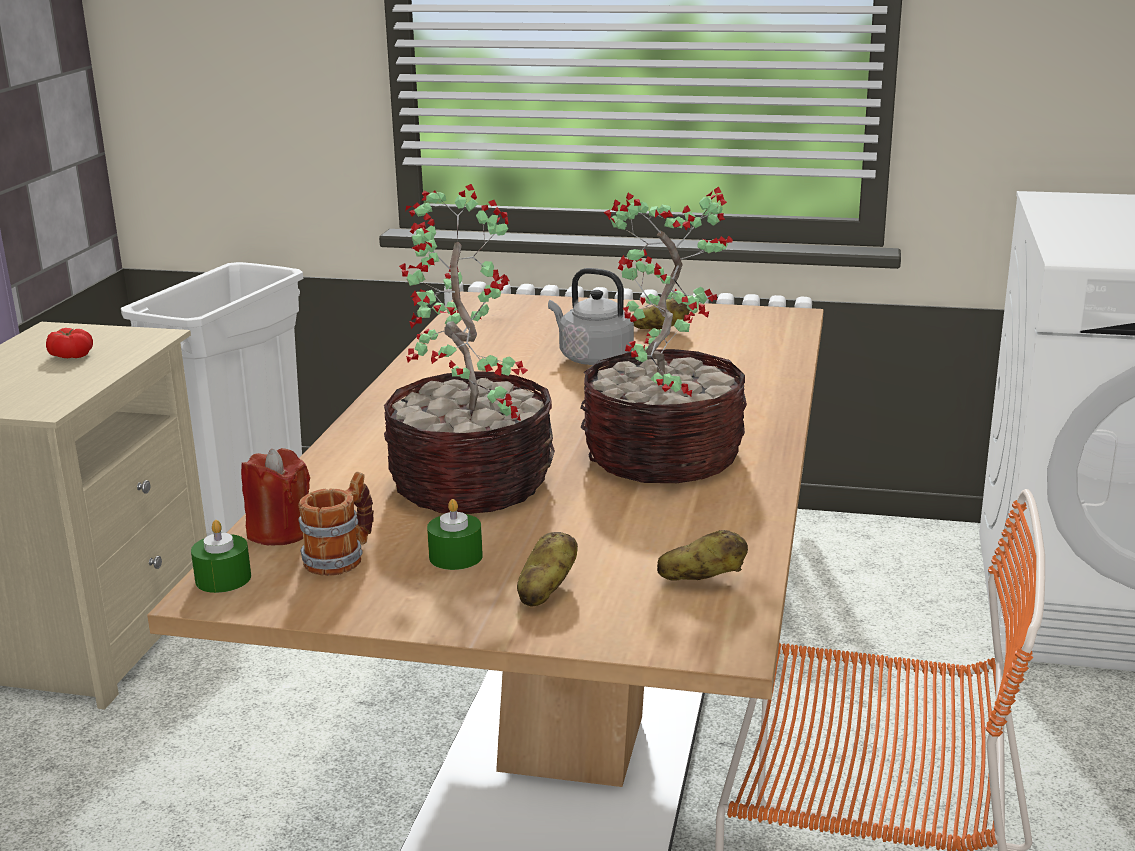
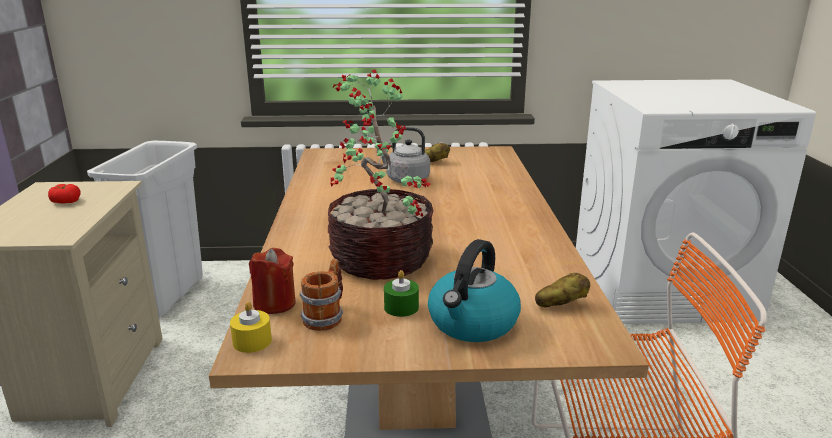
camera: 15 degrees left, 0 degrees up
(223, 579) = (252, 341): green candle -> yellow candle
(545, 591) = (472, 323): potato -> kettle
(662, 458) = (485, 233): potted plant -> none

